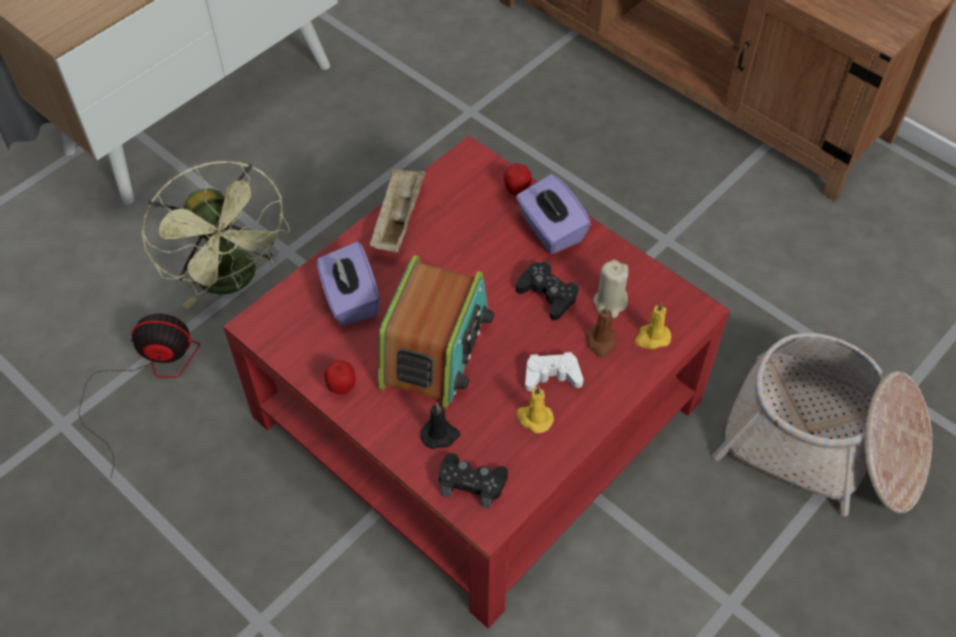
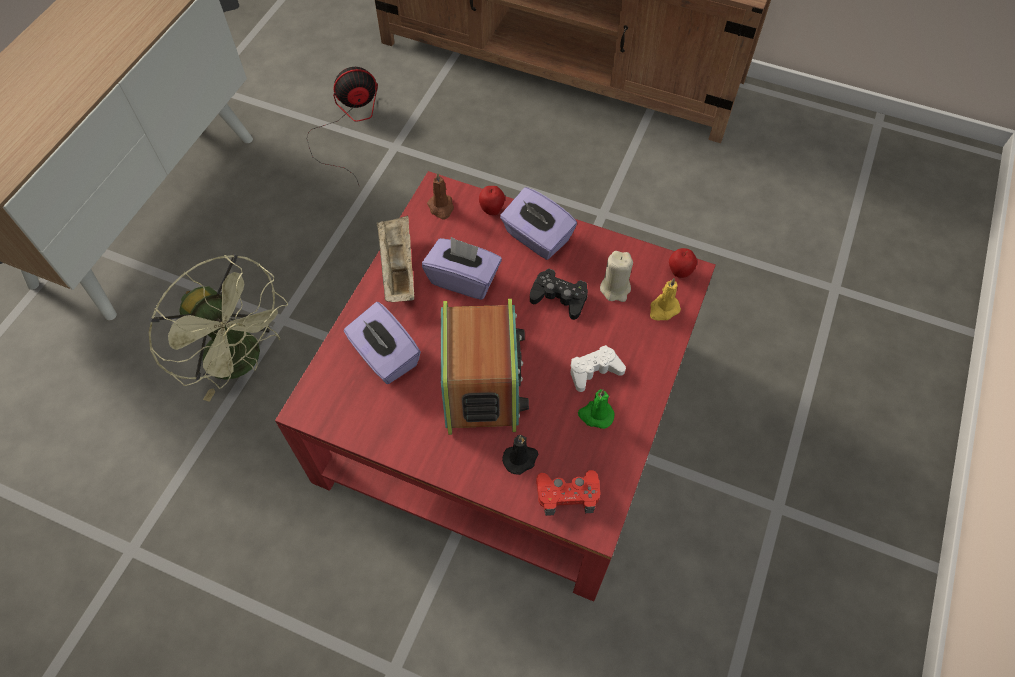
camera: 20 degrees left, 5 degrees up
(146, 379) = (196, 480): fan -> fan (349, 125)
(342, 387) = (412, 443): apple -> apple (679, 272)
(459, 249) = (463, 279): none -> purple tissue box
(472, 483) = (567, 494): black game controller -> red game controller
(534, 418) = (595, 415): yellow candle -> green candle
(601, 342) = (623, 327): brown candle -> brown candle (441, 207)
(823, 444) = (793, 348): basket -> none

